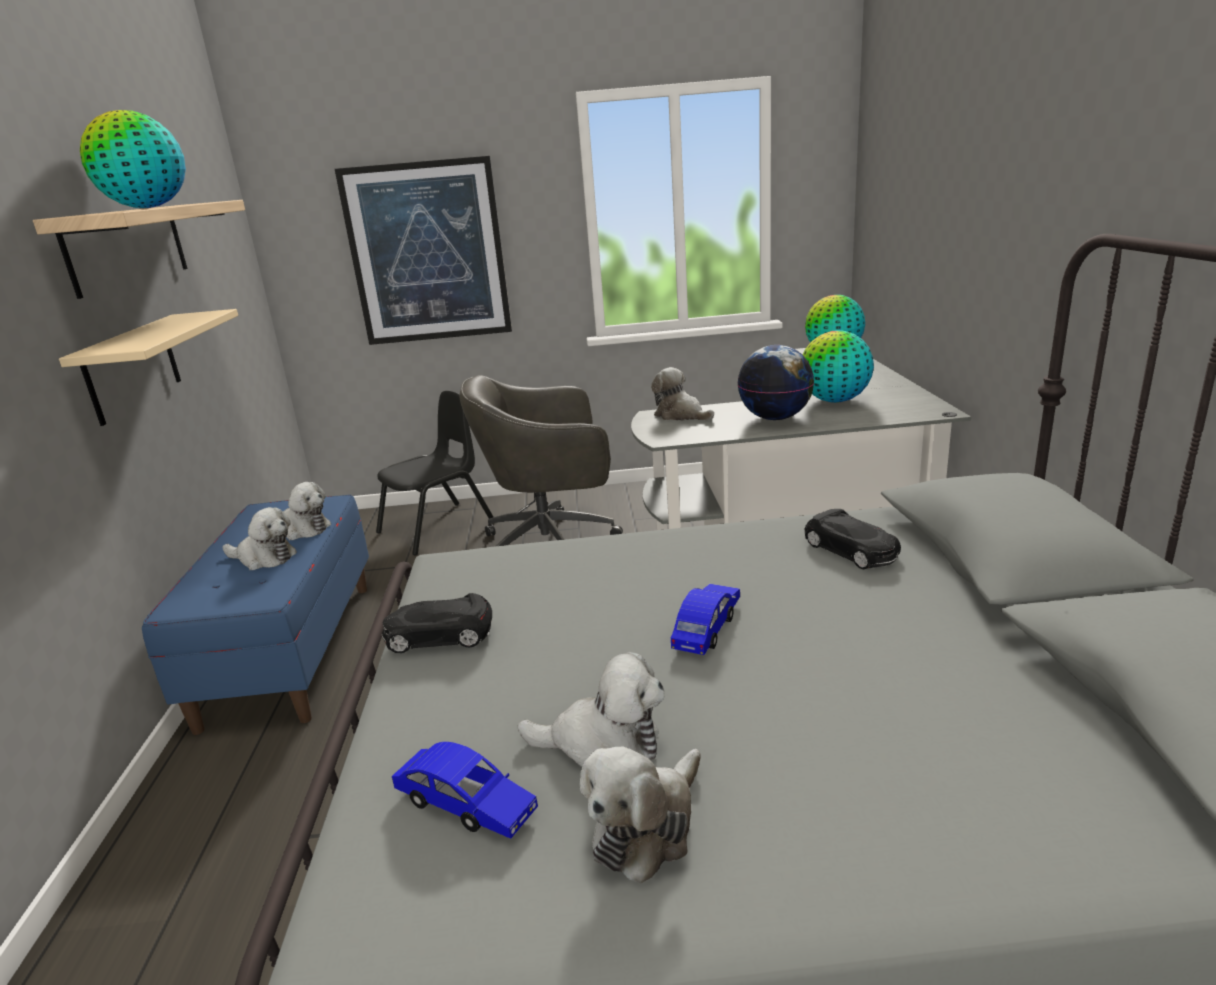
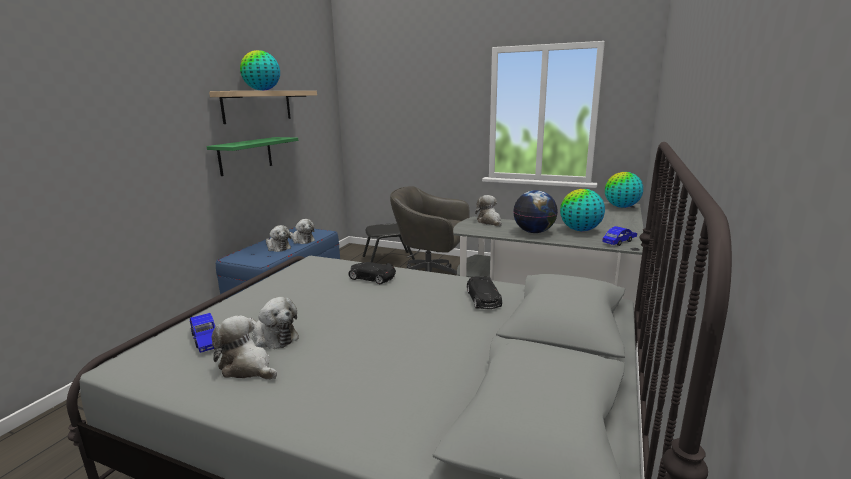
camera: 25 degrees right, 5 degrees down
(132, 368) = (245, 156): beige shelf -> green shelf
(427, 253) = (411, 123): picture -> none
(439, 636) = (273, 284): black toy car -> black toy car (371, 278)
(647, 826) = (247, 367): plush toy -> plush toy turned 60 degrees clockwise
(707, 627) = (372, 311): blue toy car -> blue toy car (619, 241)

